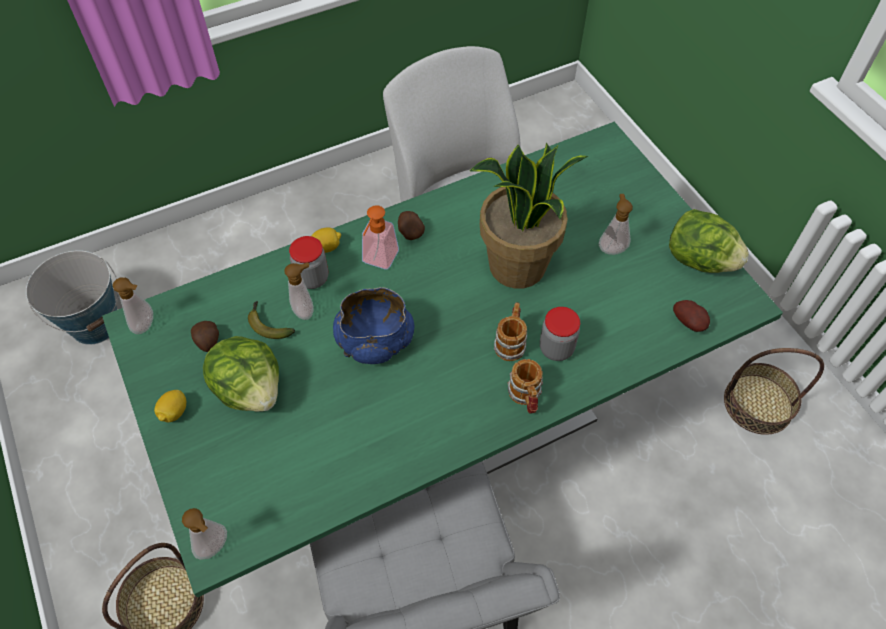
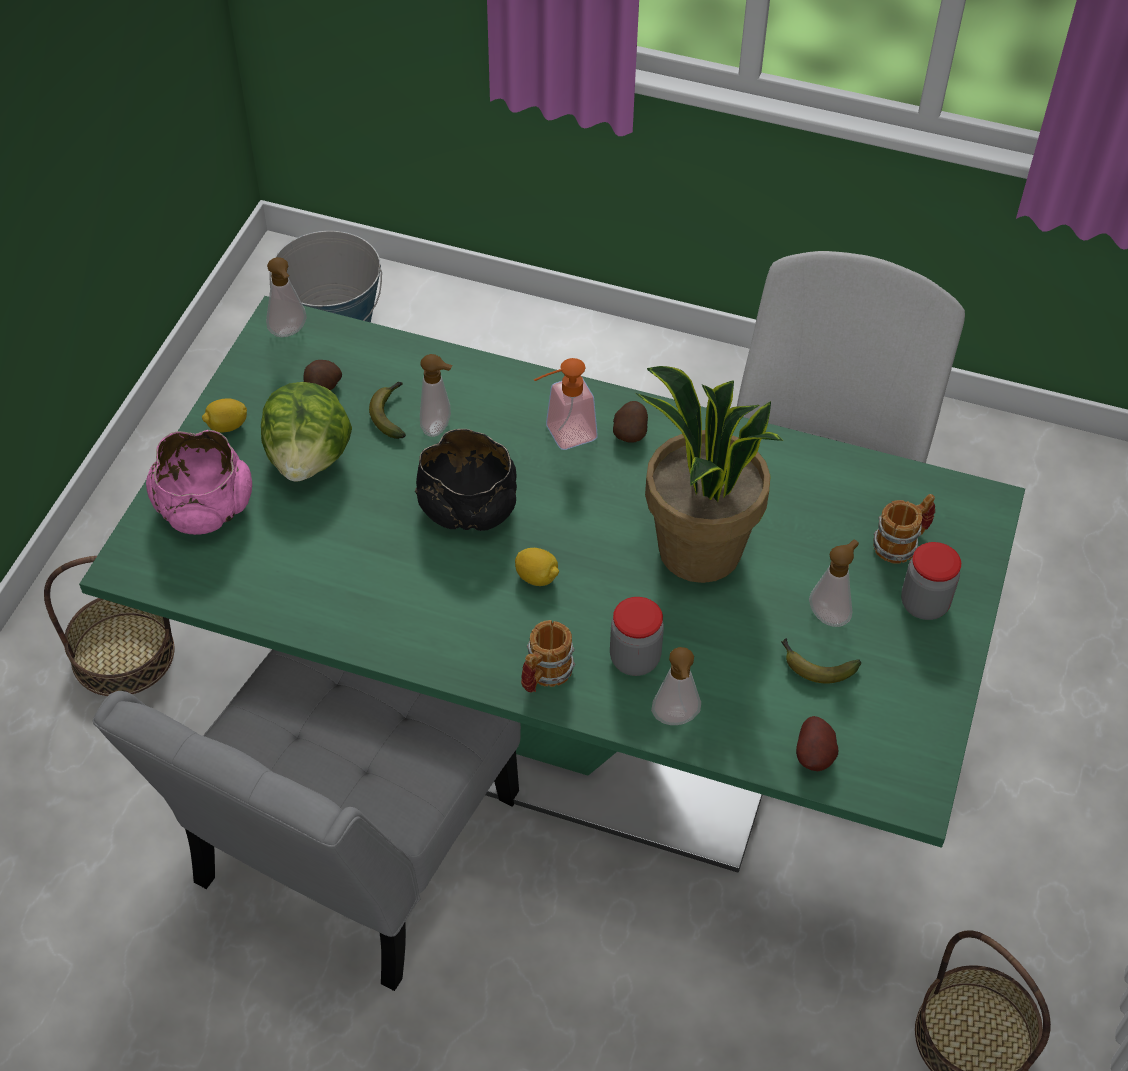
camera: 45 degrees right, 5 degrees down
(215, 548) = (133, 563): soap dispenser -> soap dispenser (675, 720)
(219, 473) = (204, 507): none -> pink bowl
(312, 278) = (481, 403): jar -> jar (924, 604)
(327, 247) = (530, 384): lemon -> lemon (537, 577)
(375, 341) = (468, 507): blue bowl -> black bowl
(511, 342) = (596, 615): mug -> mug (902, 543)
(636, 279) = (814, 666): none -> banana
(699, 260) = (918, 707): lettuce -> none

